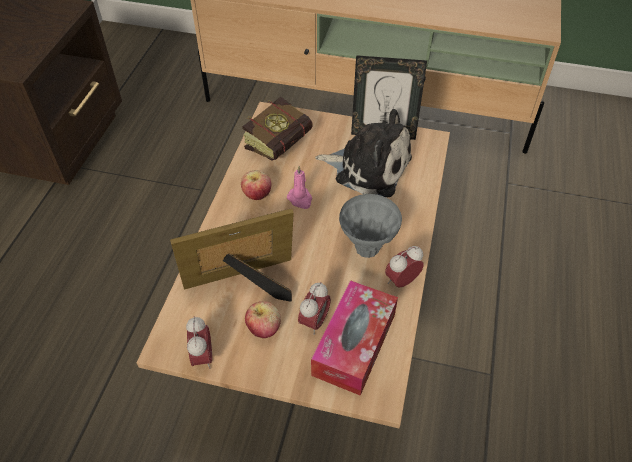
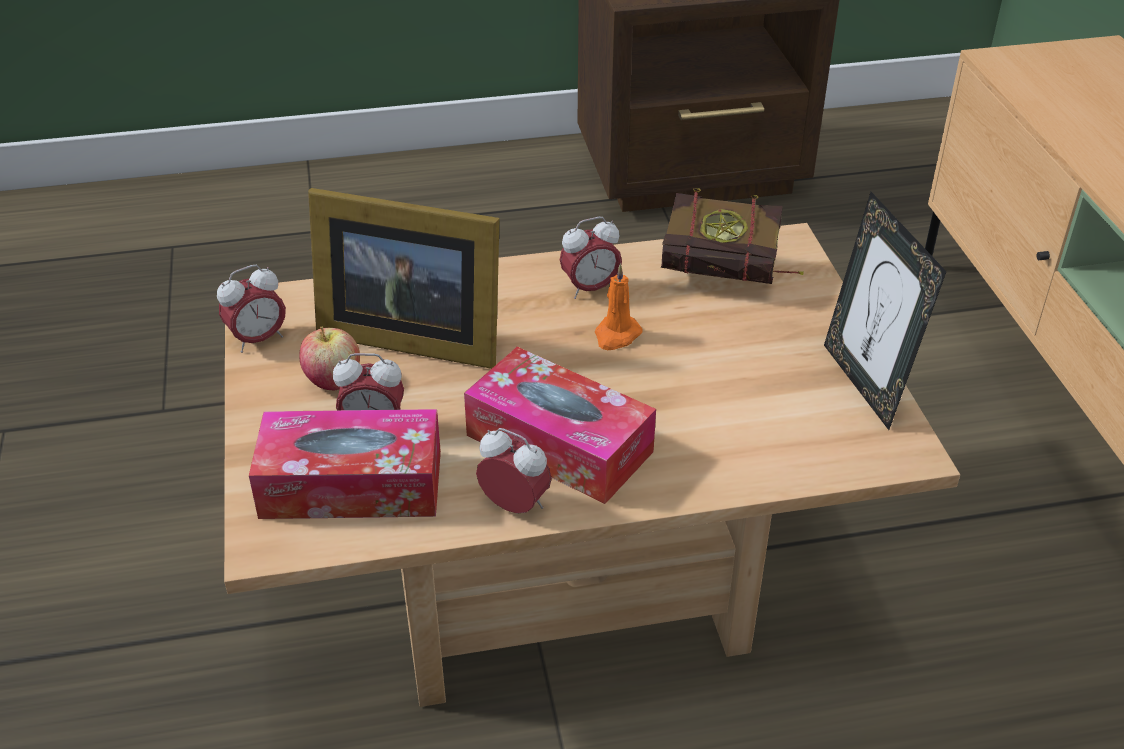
camera: 65 degrees right, 10 degrees down
(245, 283) = (407, 335): picture frame -> picture frame turned 150 degrees clockwise
(257, 195) = (590, 289): apple -> alarm clock
(300, 199) = (616, 335): pink candle -> orange candle
(367, 249) = (559, 443): grey vase -> tissue box
(368, 167) = (757, 390): plush toy -> none

